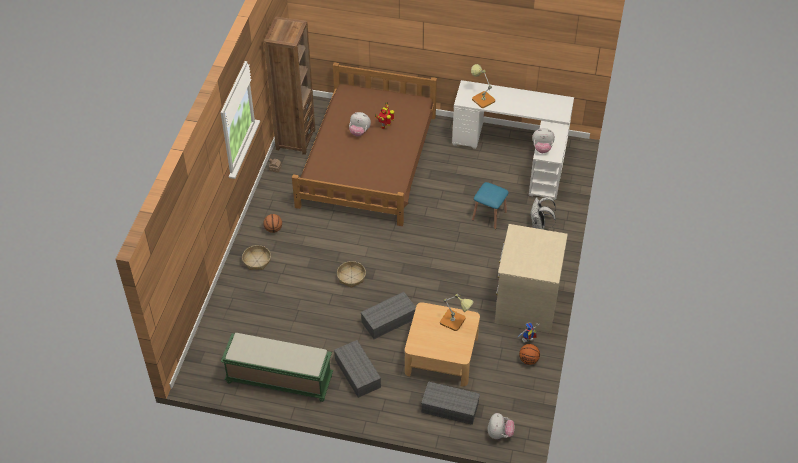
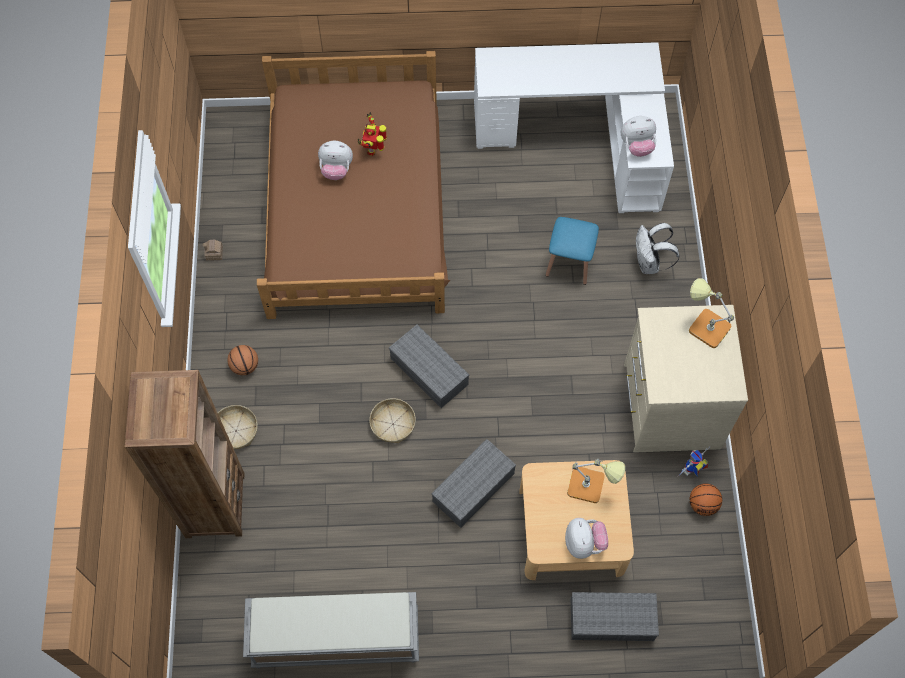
camera: 15 degrees left, 15 degrees up
(278, 379) = (335, 639): green bench -> grey bench
(295, 139) = (230, 193): brown bookcase -> brown bookcase (215, 505)
(358, 374) = (455, 596): grey storage box -> grey storage box (430, 371)
(481, 98) = (517, 75): table lamp -> table lamp (704, 326)
(499, 433) = (698, 646): plush toy -> plush toy (584, 543)

